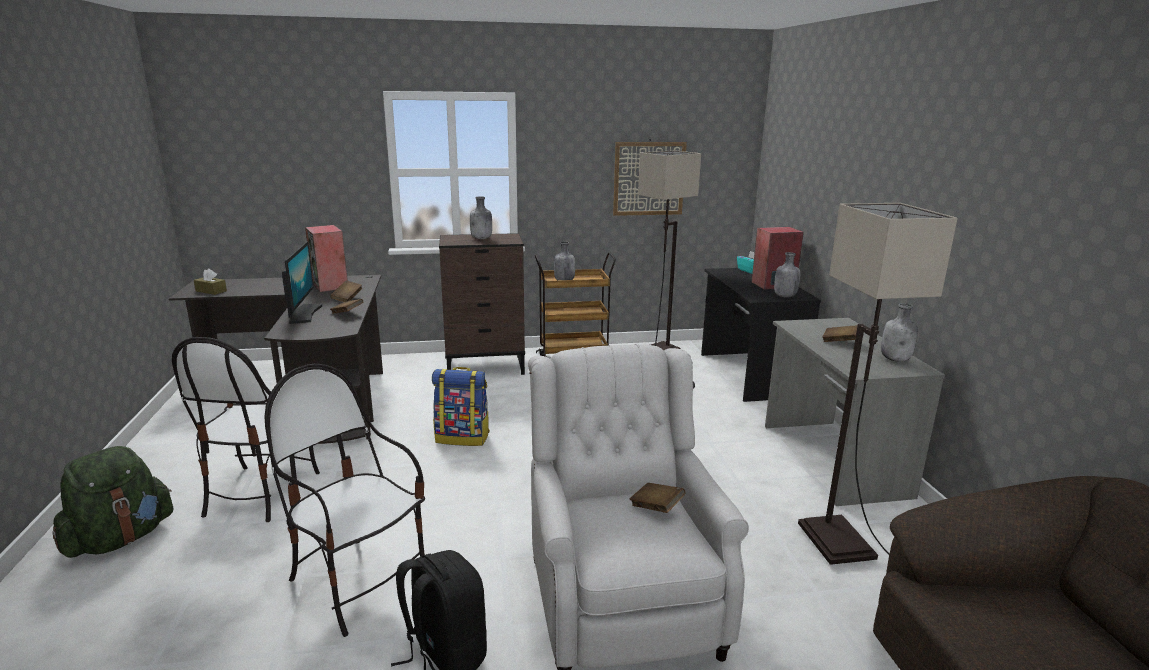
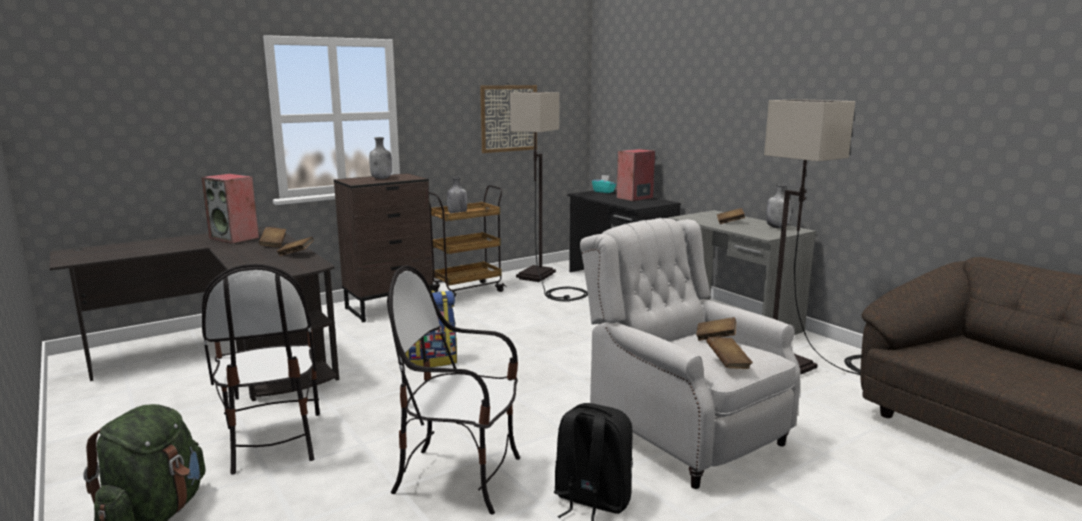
camera: 25 degrees left, 5 degrees down
(211, 291) = (95, 256): brown tissue box -> none
(303, 314) = (248, 260): monitor -> none
(622, 551) = (728, 363): none -> brown book
(784, 296) = (653, 203): grey bottle -> none

